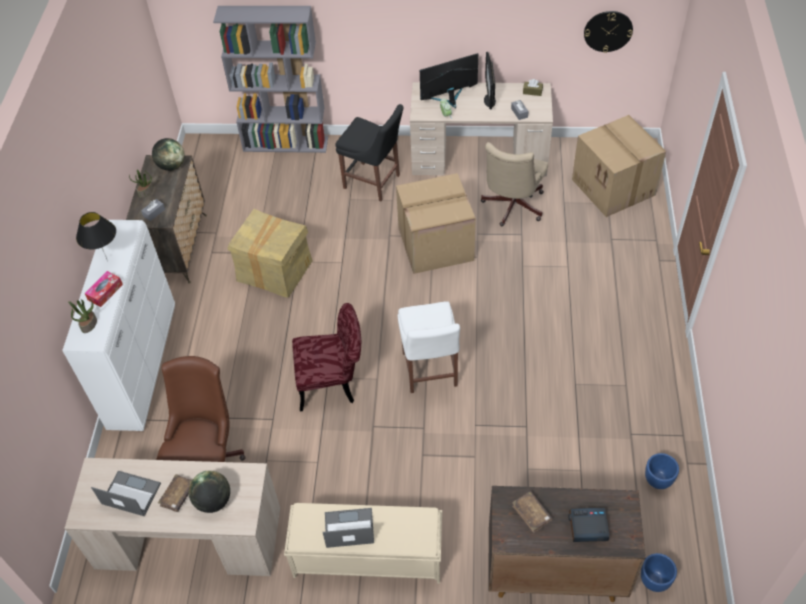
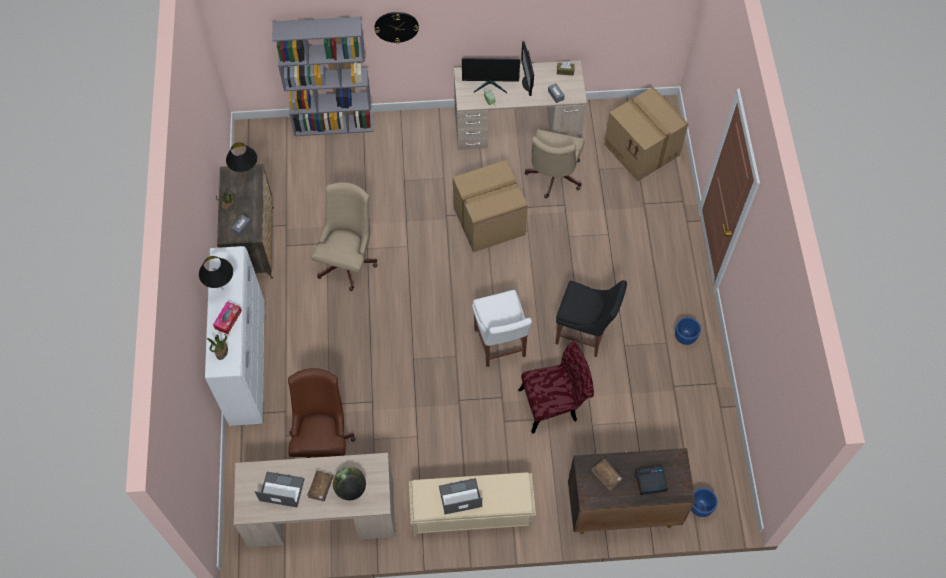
camera: 10 degrees left, 10 degrees up
(171, 166) = (247, 177): globe -> black table lamp
(275, 271) = (348, 260): cardboard box -> beige office chair
(332, 383) = (418, 364): red chair -> red chair (554, 404)
(374, 182) = (424, 161): black chair -> black chair (584, 334)
(449, 99) = (490, 84): monitor -> monitor turned 150 degrees counterclockwise
(608, 31) = (632, 19): wall clock -> wall clock (396, 26)
(658, 481) = (697, 424): blue planter -> blue planter (684, 338)

